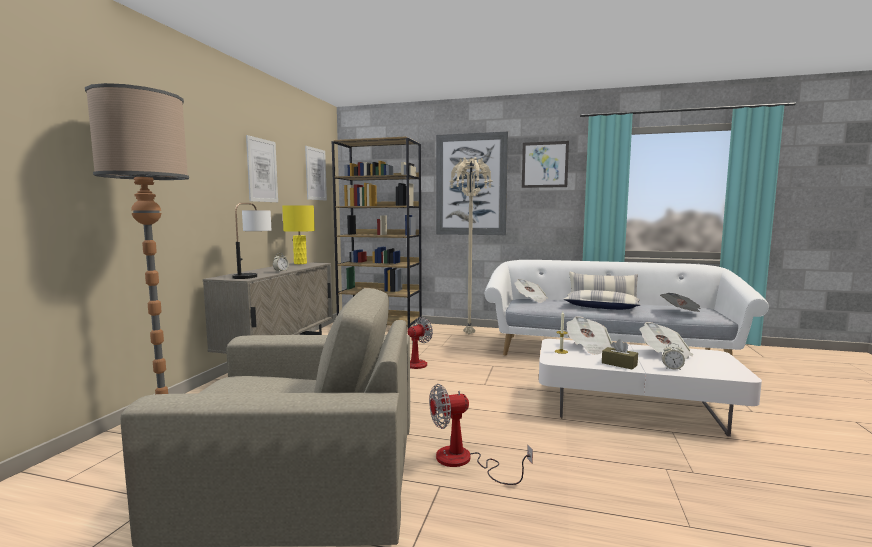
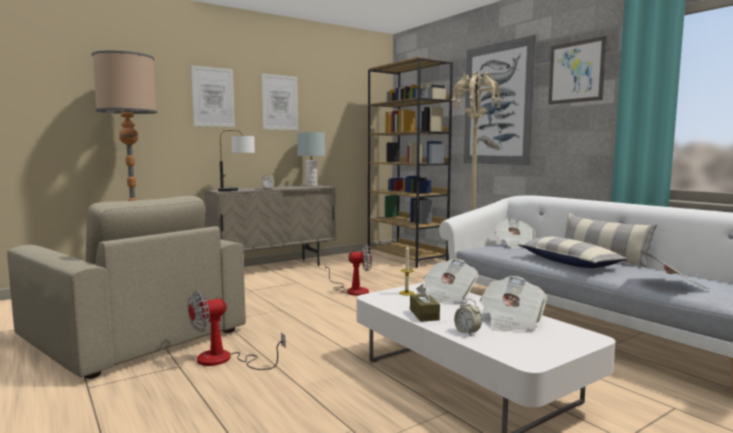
camera: 40 degrees right, 0 degrees up
(300, 263) = (311, 185): yellow table lamp -> grey table lamp
(315, 174) = (354, 103): picture -> picture (213, 97)
(464, 461) = (225, 360): fan -> fan turned 60 degrees counterclockwise

